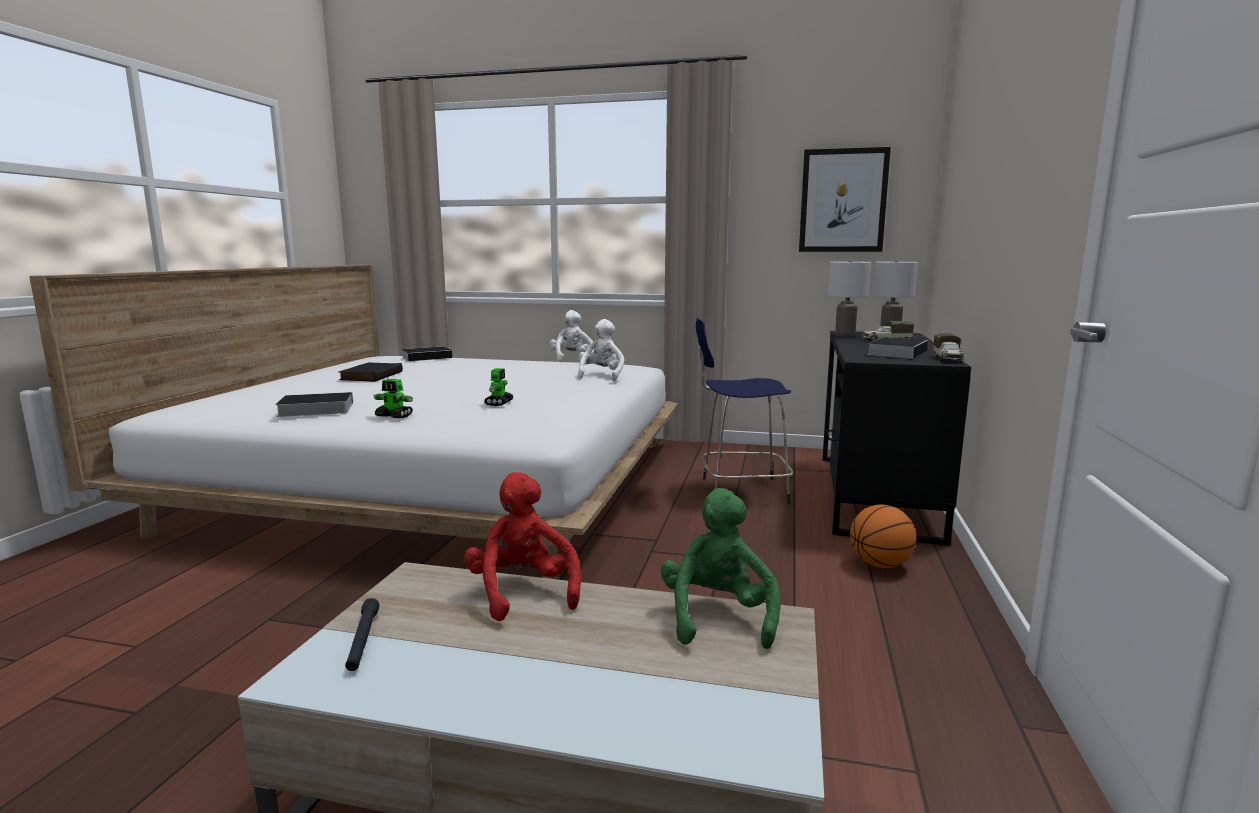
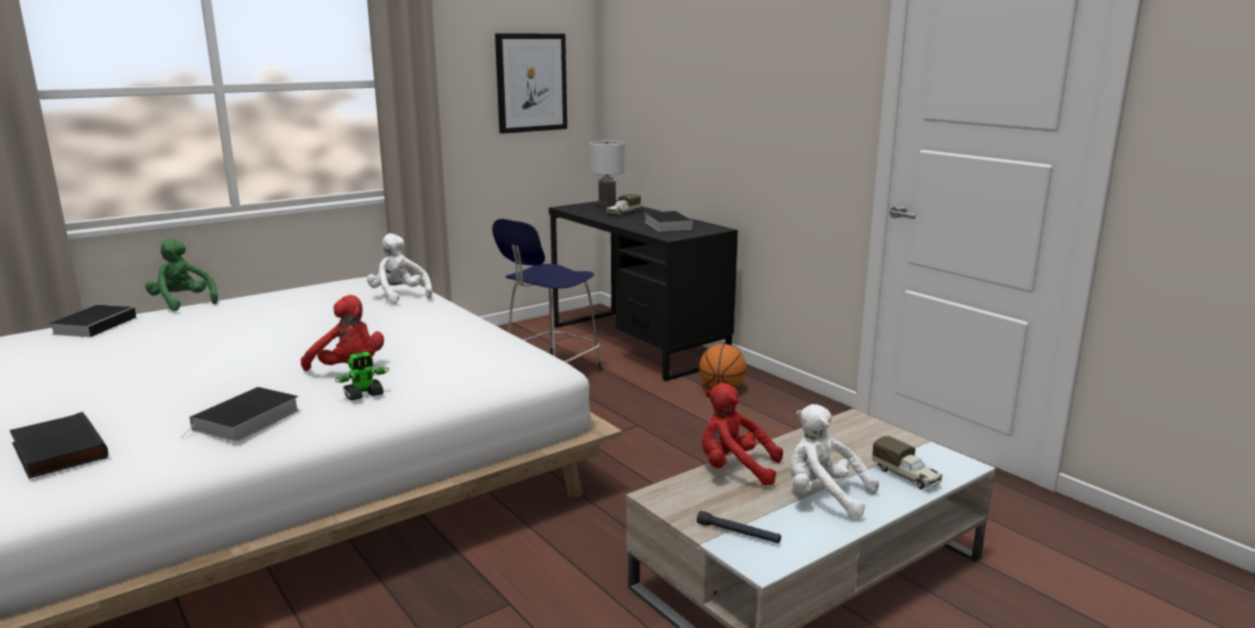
camera: 50 degrees left, 5 degrees up
(370, 376) = (131, 368): black book -> black book (56, 451)
(434, 402) = (349, 369): none -> red plush toy
(499, 403) = (415, 350): toy robot -> none
(572, 359) = (293, 284): white plush toy -> white plush toy (823, 496)
(717, 617) = (834, 431): green plush toy -> green plush toy (183, 303)
(846, 335) = (579, 211): white table lamp -> none
(947, 359) = (710, 226): toy truck -> toy truck (906, 476)

